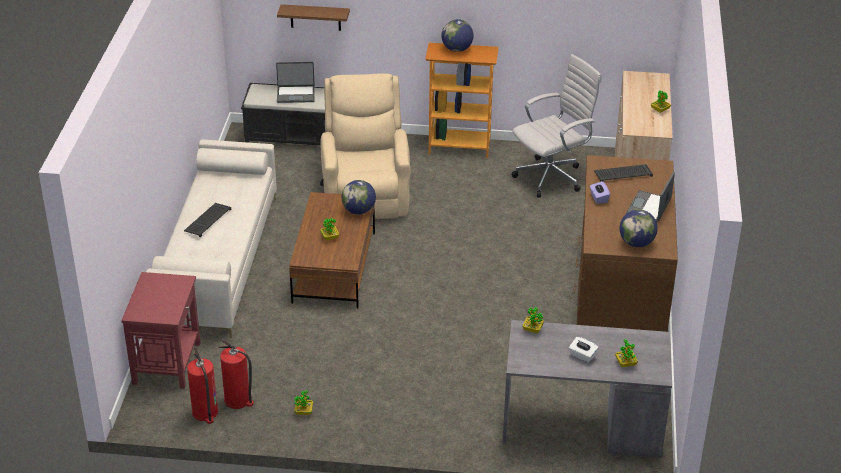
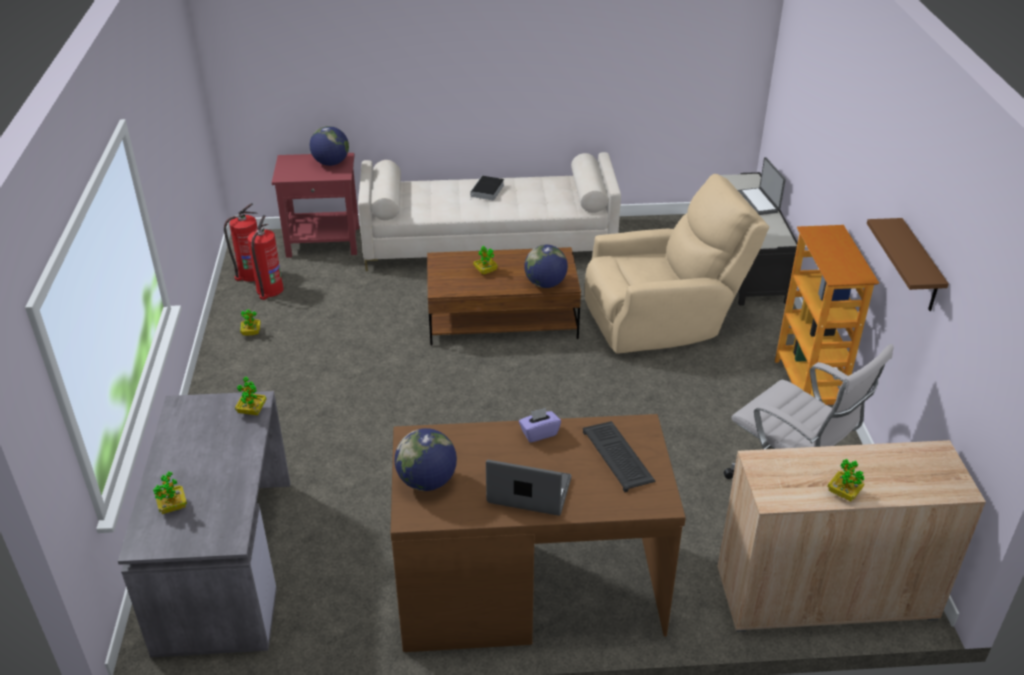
camera: 80 degrees right, 0 degrees up
(207, 220) = (487, 191): keyboard -> book
(315, 17) = (804, 124): brown shelf -> brown shelf (919, 267)
(457, 49) = (841, 248): globe -> globe (331, 163)
(582, 356) = (194, 461): white tissue box -> none

